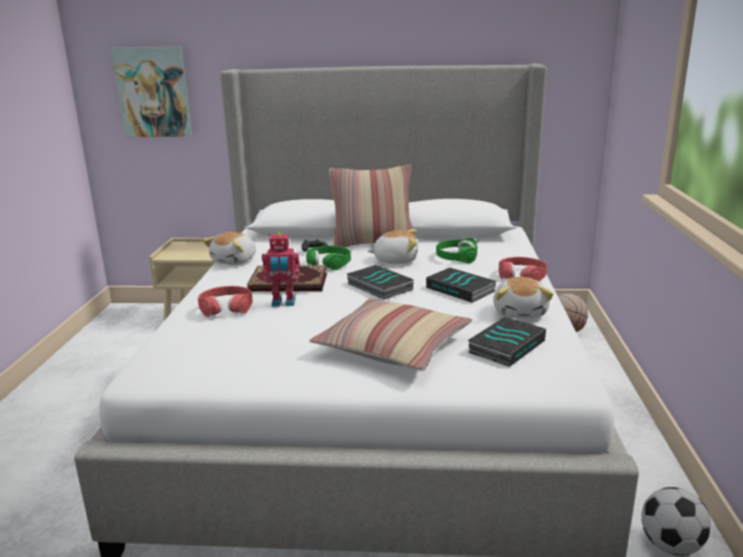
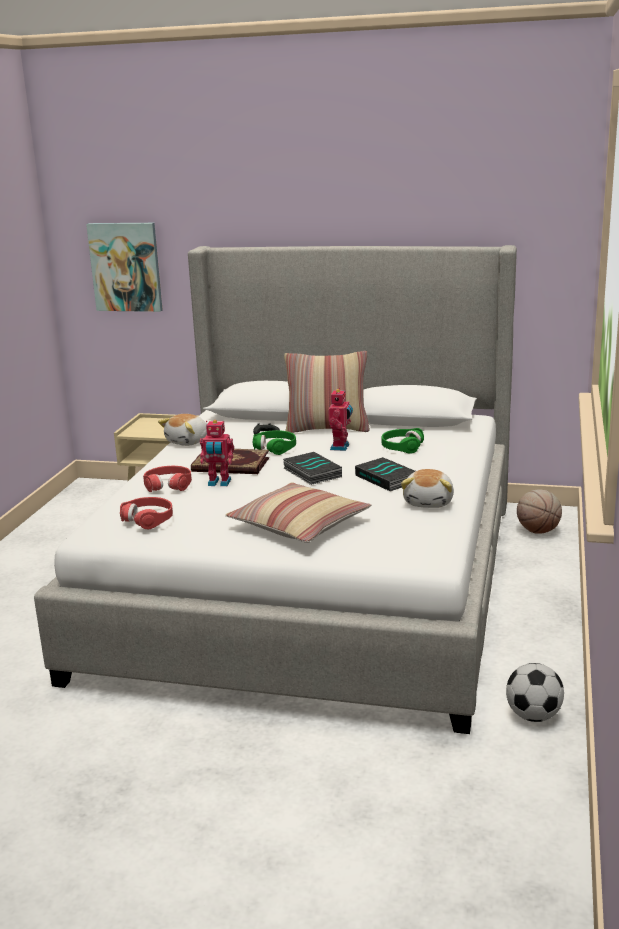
camera: 10 degrees right, 0 degrees up
(396, 260) = (341, 447): plush toy -> toy robot
(505, 346) = (397, 529): book -> none
(522, 276) = (454, 468): red headphones -> red headphones (148, 519)

